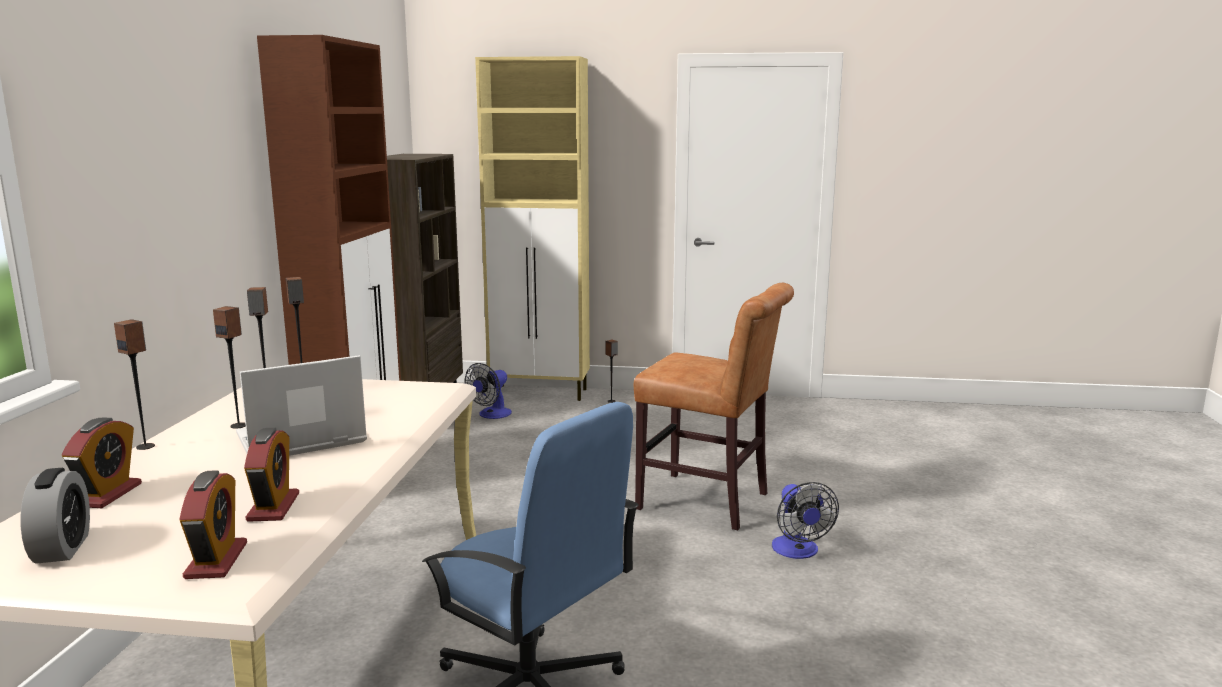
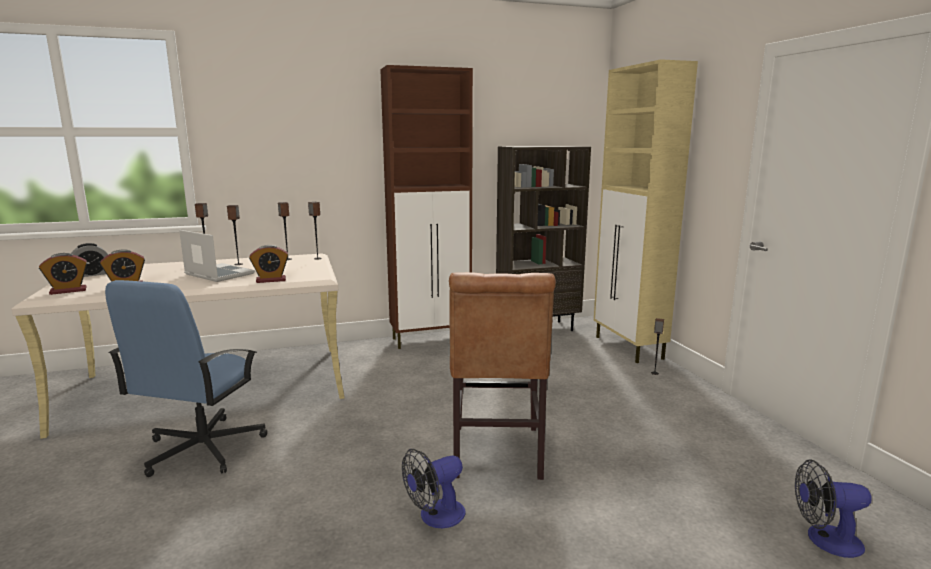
camera: 65 degrees right, 0 degrees up
(107, 495) = (148, 268): alarm clock -> alarm clock (271, 280)
(491, 415) = (563, 345): fan -> fan (825, 540)

